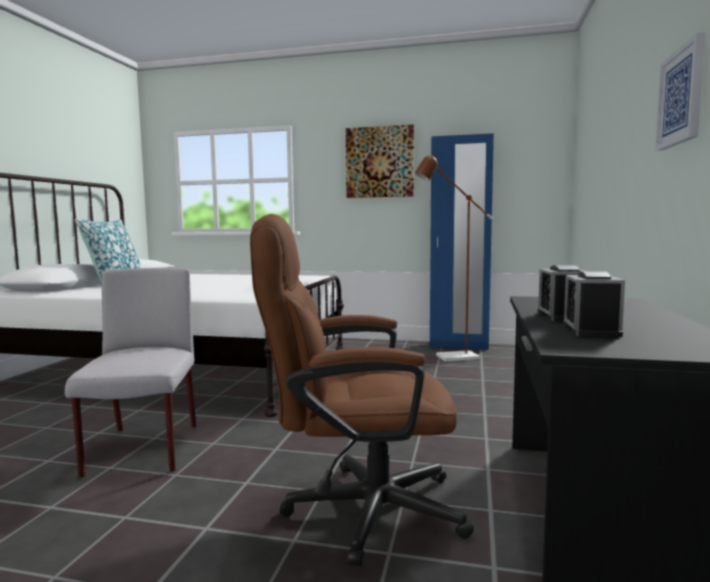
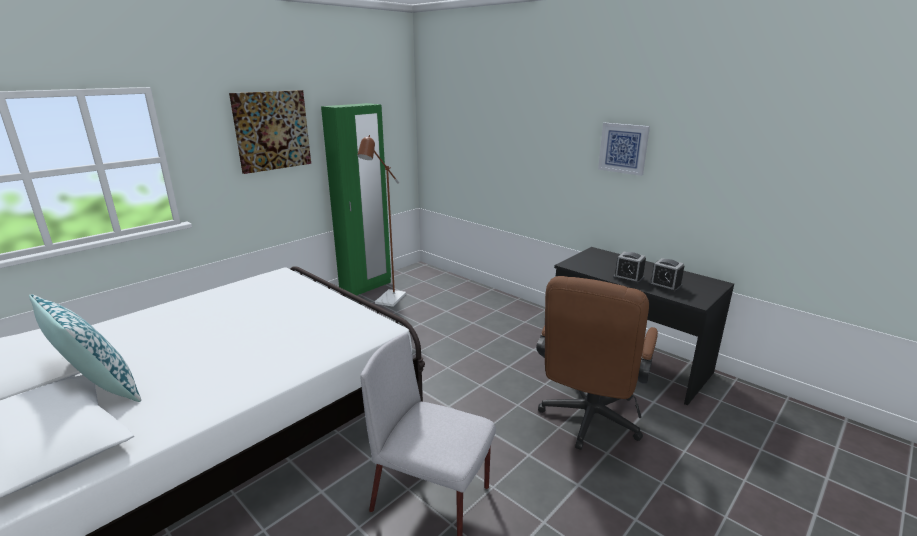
camera: 60 degrees left, 15 degrees up
(459, 346) = (366, 287): blue wardrobe -> green wardrobe

